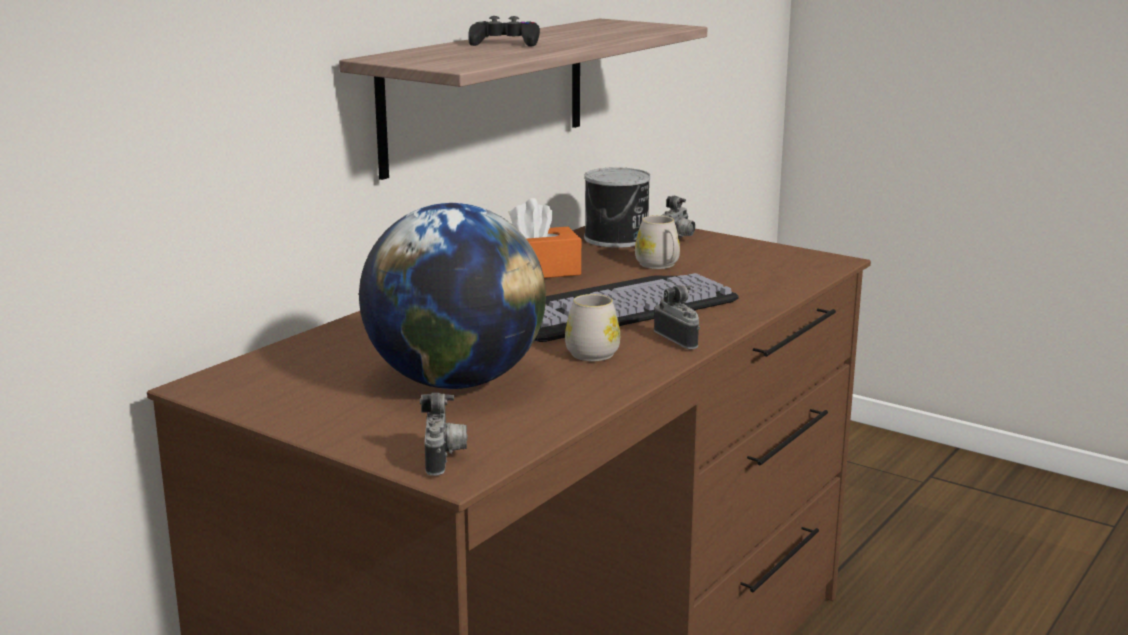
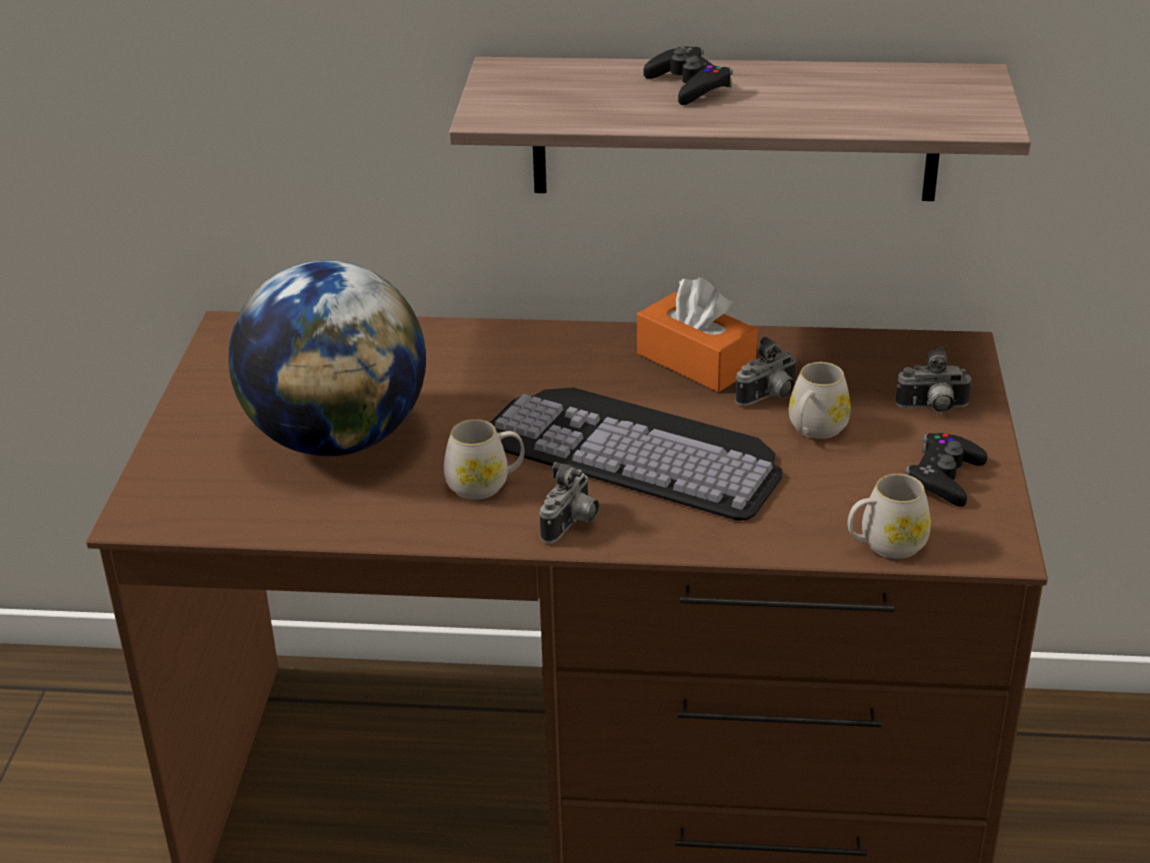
camera: 60 degrees right, 15 degrees up
(445, 459) = (162, 500): camera -> camera (770, 397)
(618, 238) = (885, 368): can -> none
(750, 254) = (944, 477): none -> black game controller
(801, 279) = (885, 545): none -> white mug

